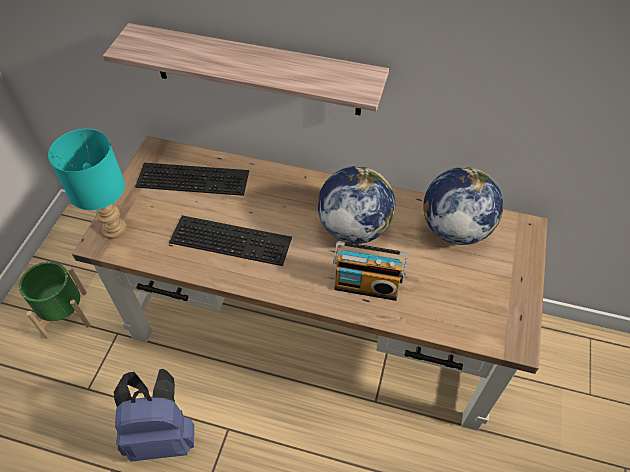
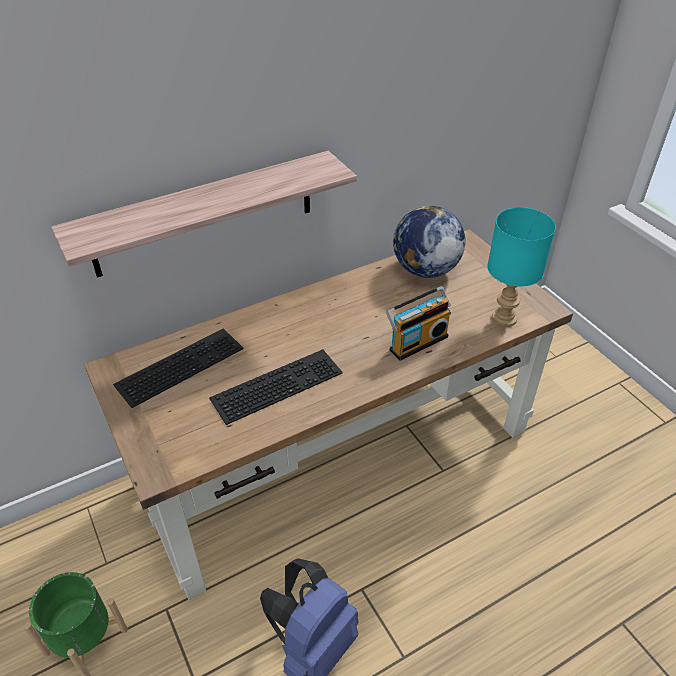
camera: 45 degrees left, 10 degrees down
(114, 230) = (157, 453): turquoise table lamp -> turquoise table lamp (504, 319)
(353, 228) = (359, 313): globe -> none

